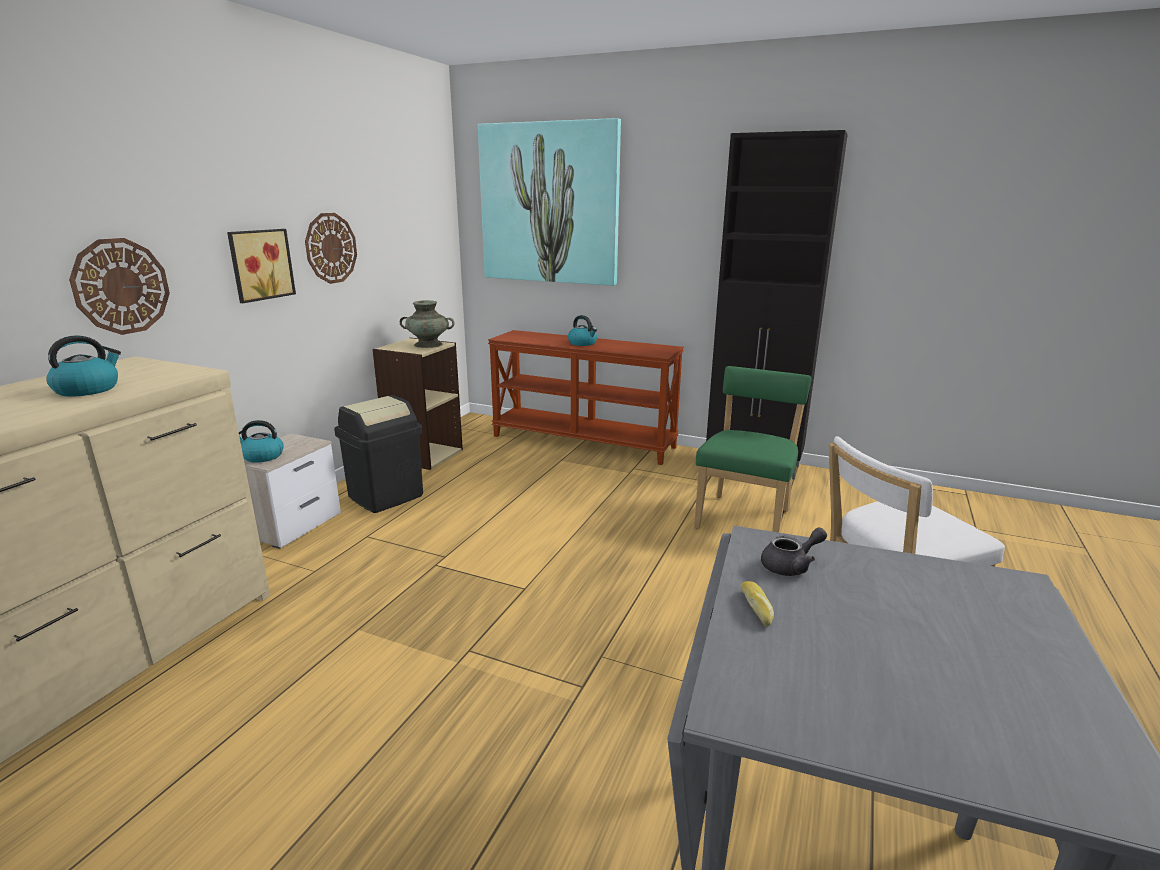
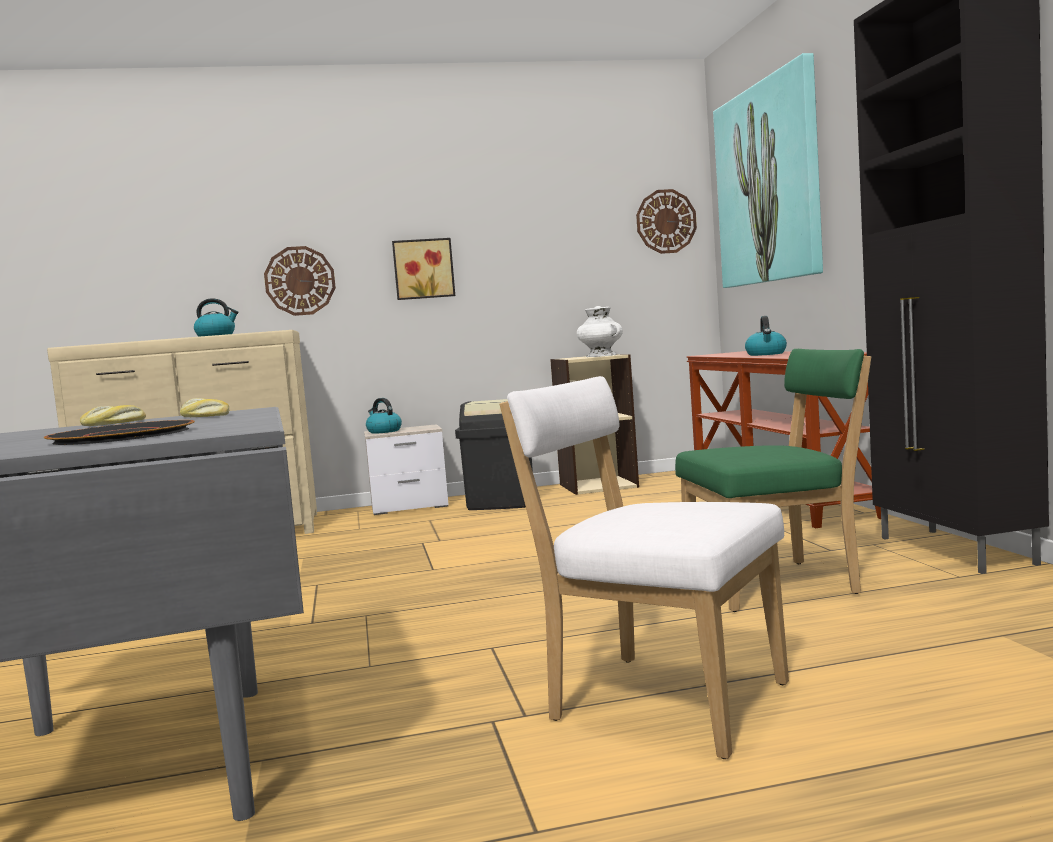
camera: 55 degrees right, 15 degrees down
(331, 248) = (507, 256): wall clock -> wall clock (666, 221)
(428, 344) = (601, 356): turquoise vase -> white vase
(791, 566) = (203, 416): grey teapot -> bread
(962, 627) = (121, 435): none -> black plate

